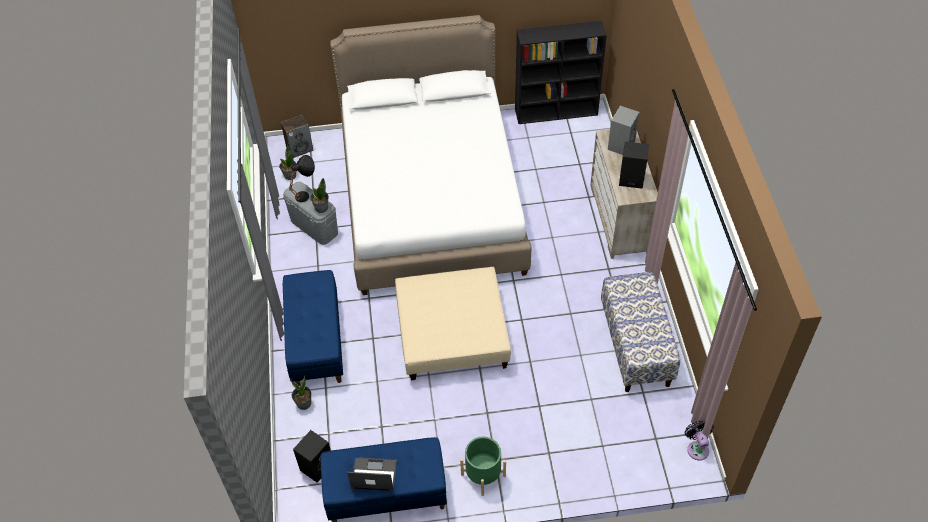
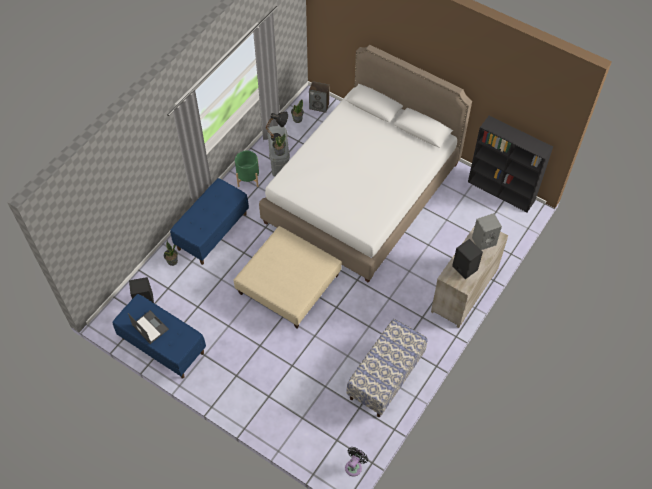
camera: 40 degrees right, 5 degrees up
(483, 475) = (221, 378): green planter -> green planter (248, 178)

